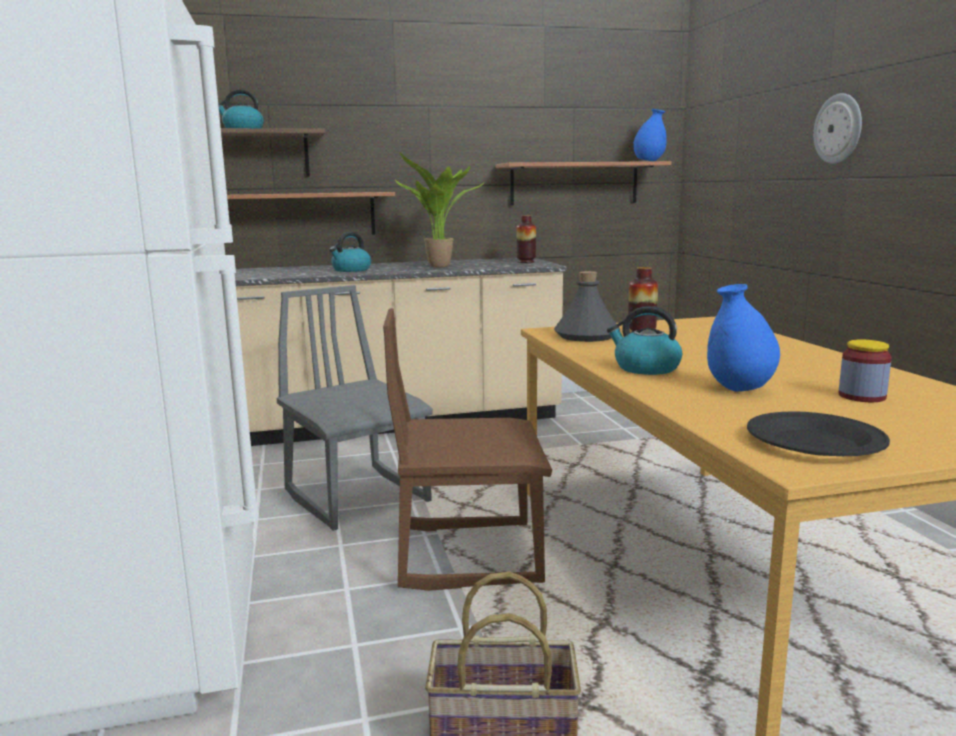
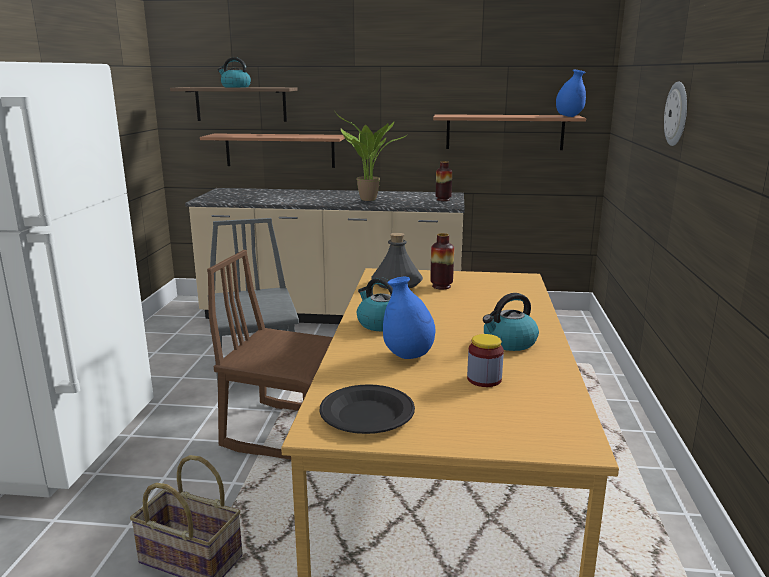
camera: 20 degrees right, 5 degrees up
(351, 270) = (300, 198): kettle -> kettle (509, 342)

